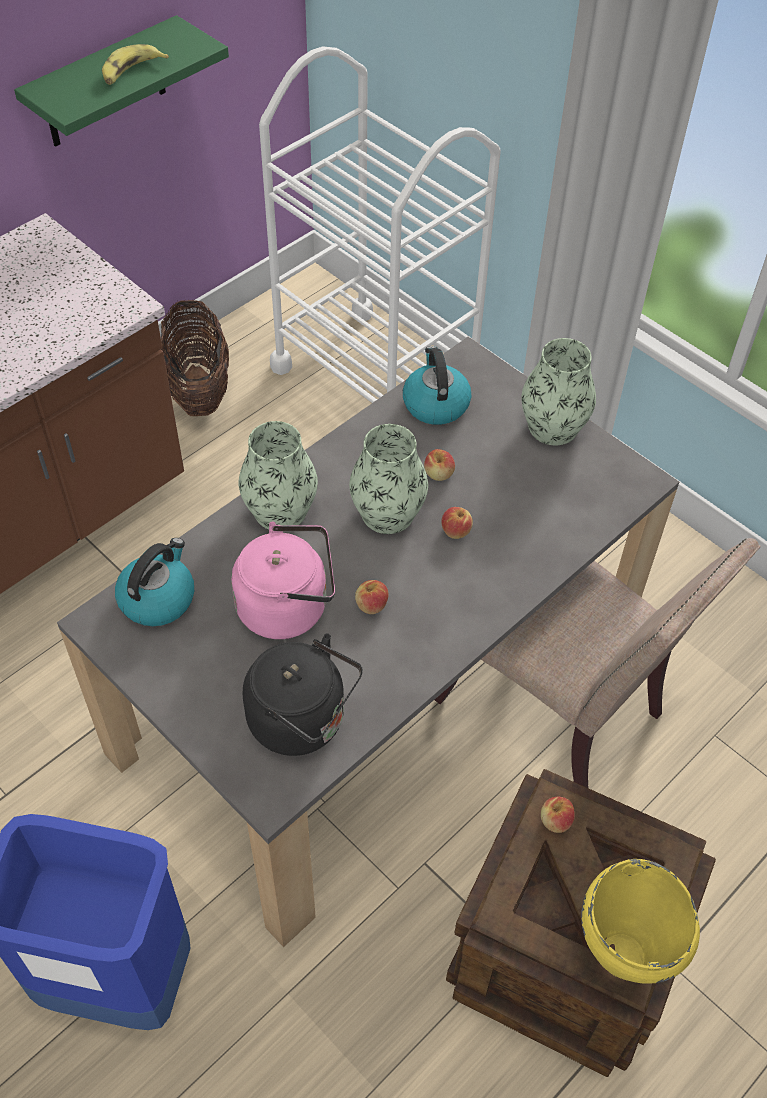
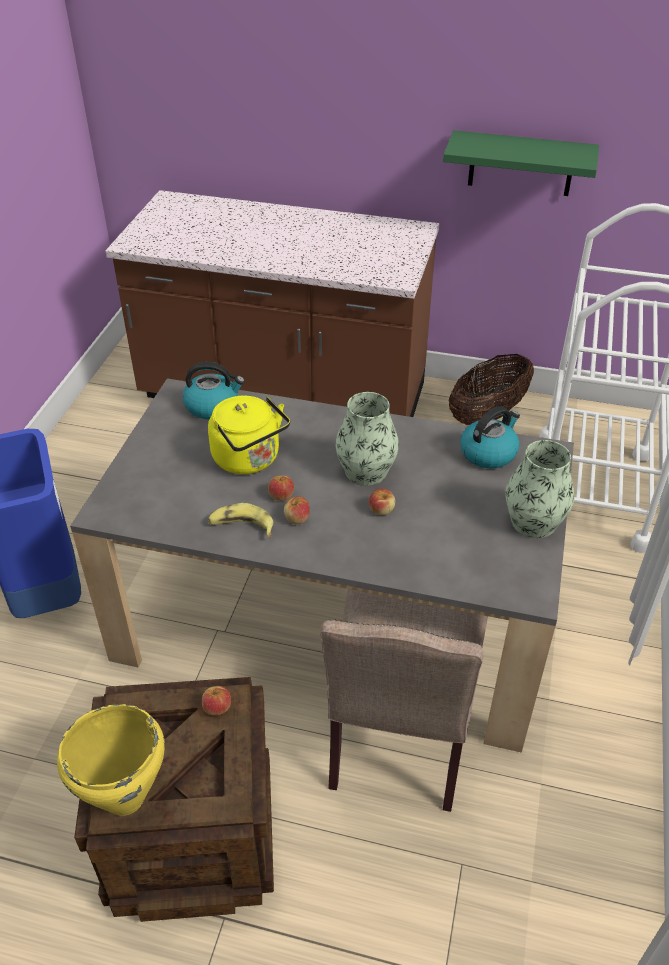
camera: 60 degrees right, 10 degrees down
(131, 72) = (521, 152): banana -> banana (241, 526)
(280, 511) = (323, 424): vase -> none
(288, 606) = (249, 459): pink kettle -> yellow kettle
(303, 721) = (165, 504): black kettle -> none
(438, 474) = (425, 481): apple -> apple (297, 518)

